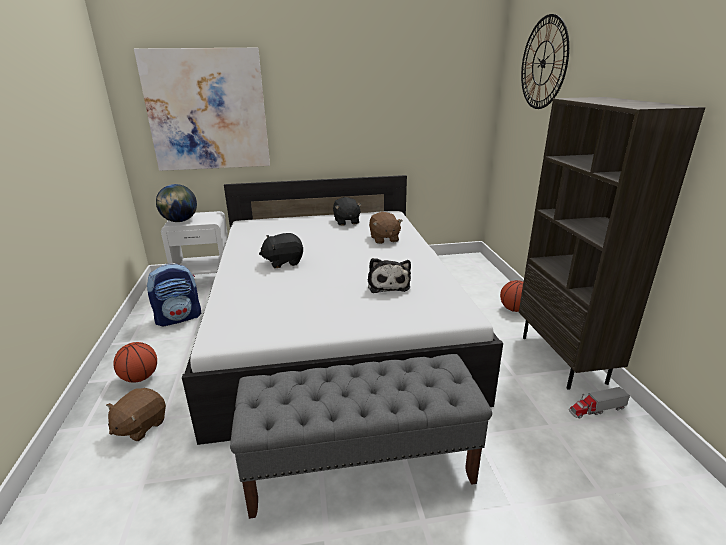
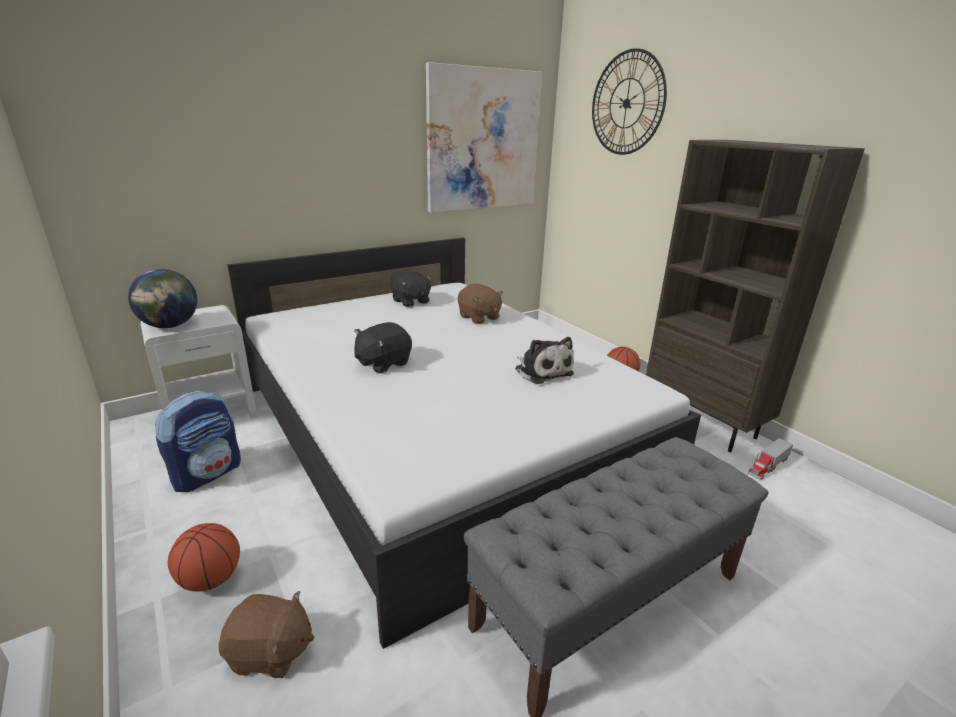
camera: 25 degrees left, 0 degrees up
(140, 426) = (270, 653): brown plush toy -> brown plush toy turned 90 degrees counterclockwise
(207, 111) = (195, 154): picture -> picture (483, 141)

